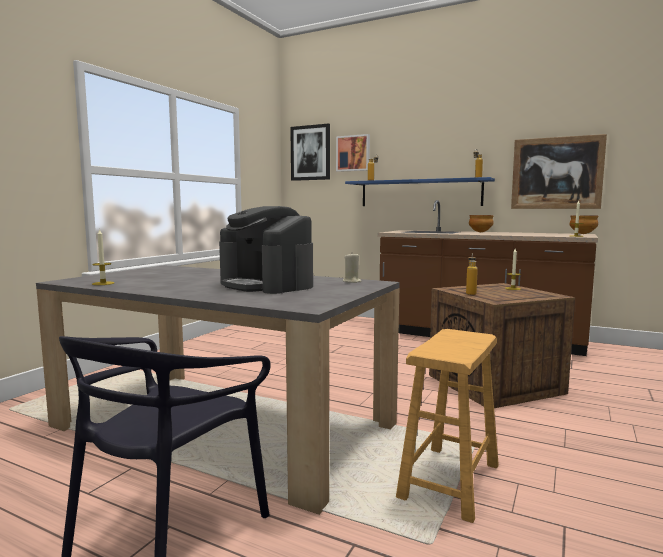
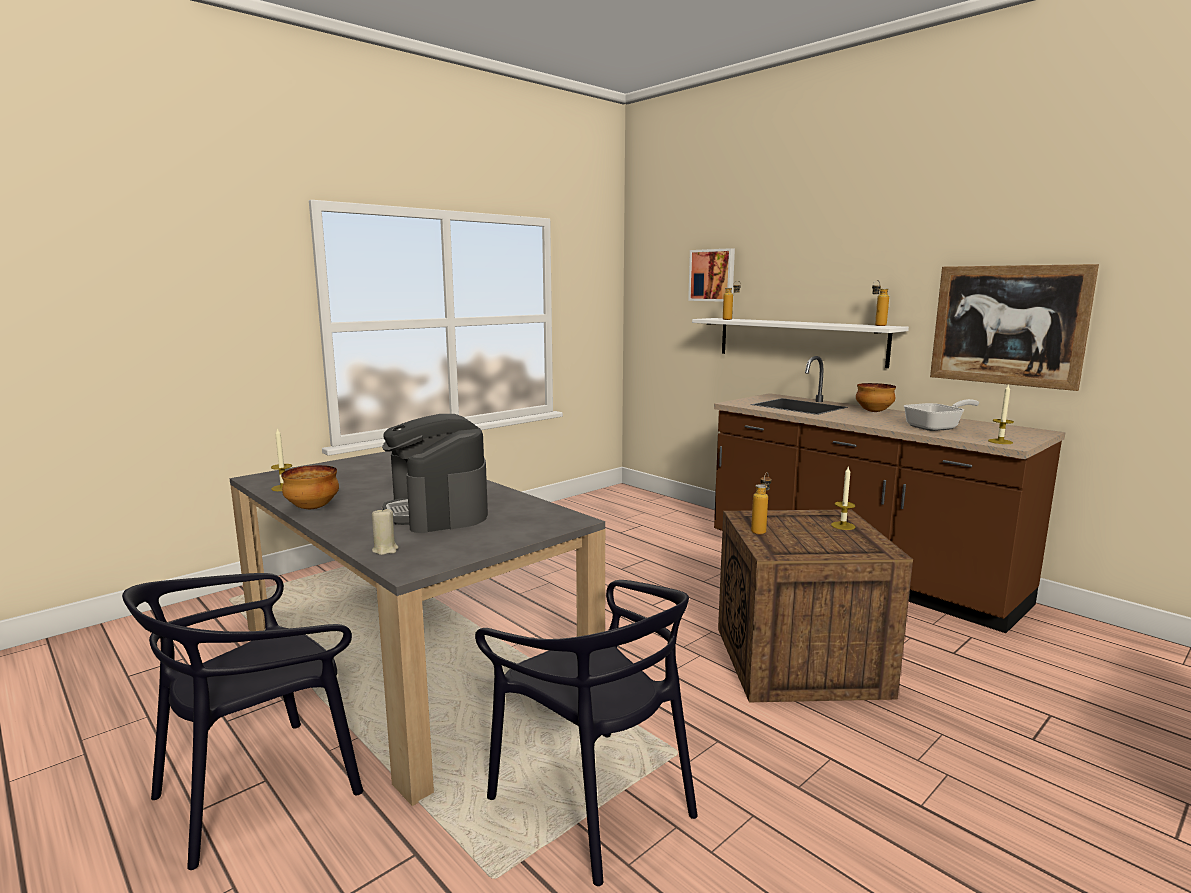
camera: 20 degrees right, 5 degrees up
(310, 153) = (659, 271): picture -> none
(352, 281) = (546, 514): beige candle -> beige candle (385, 550)
(419, 193) = (799, 341): blue shelf -> white shelf
(450, 481) = (594, 801): brown stool -> black chair
(530, 234) = (937, 427): none -> frying pan
(583, 234) = (1038, 431): bowl -> bowl (312, 508)

